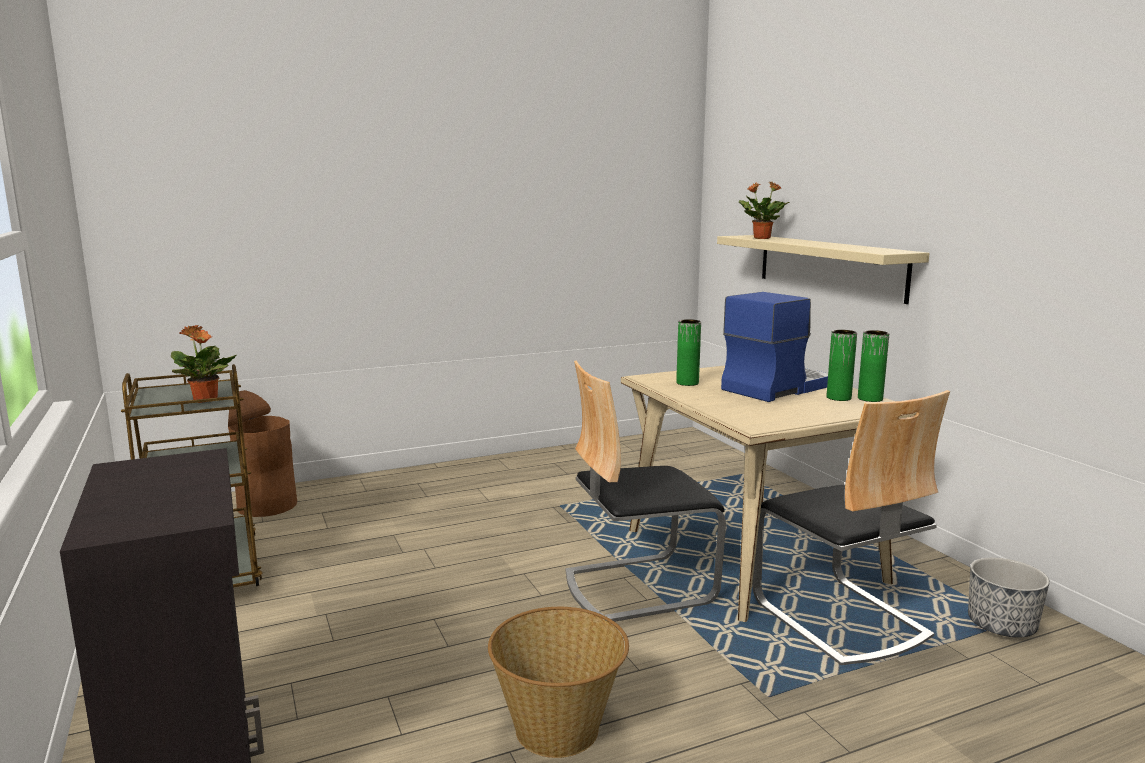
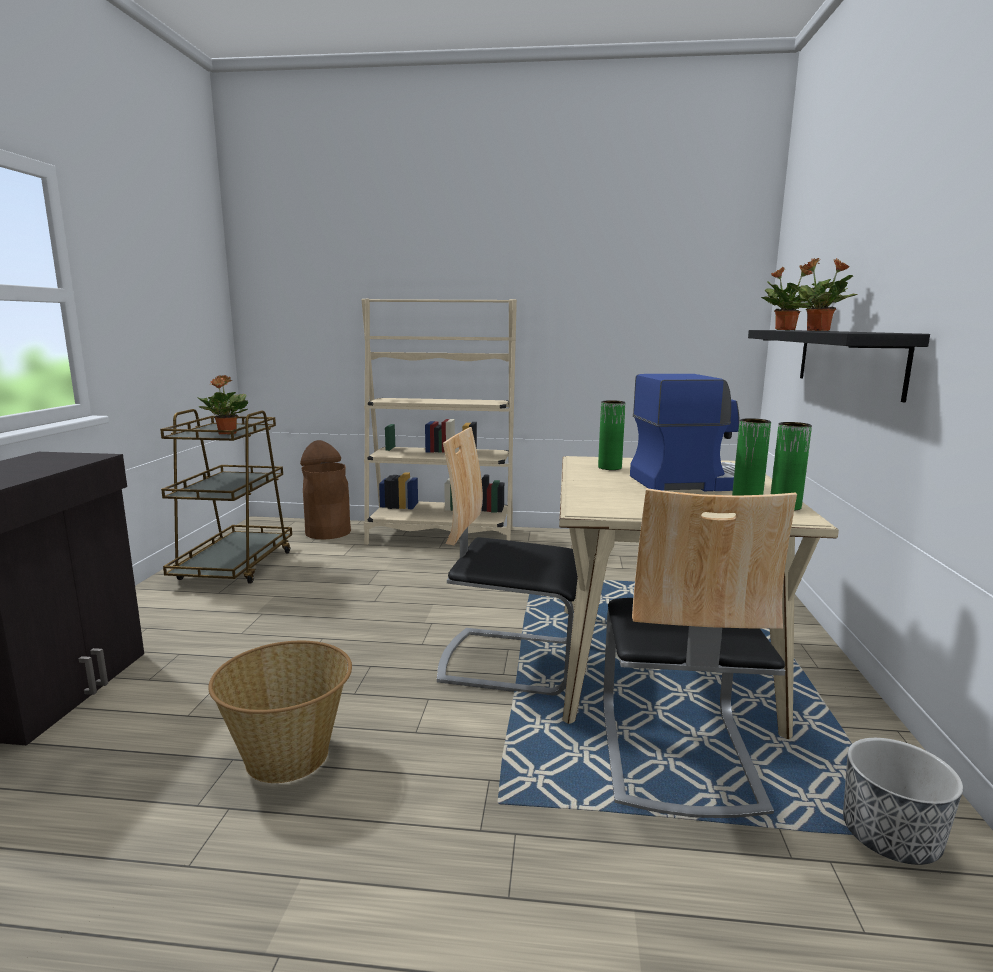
camera: 30 degrees right, 0 degrees up
(412, 483) = (441, 536): none -> beige bookcase
(810, 243) = (819, 330): none -> potted plant
(829, 266) = (848, 360): beige shelf -> black shelf

